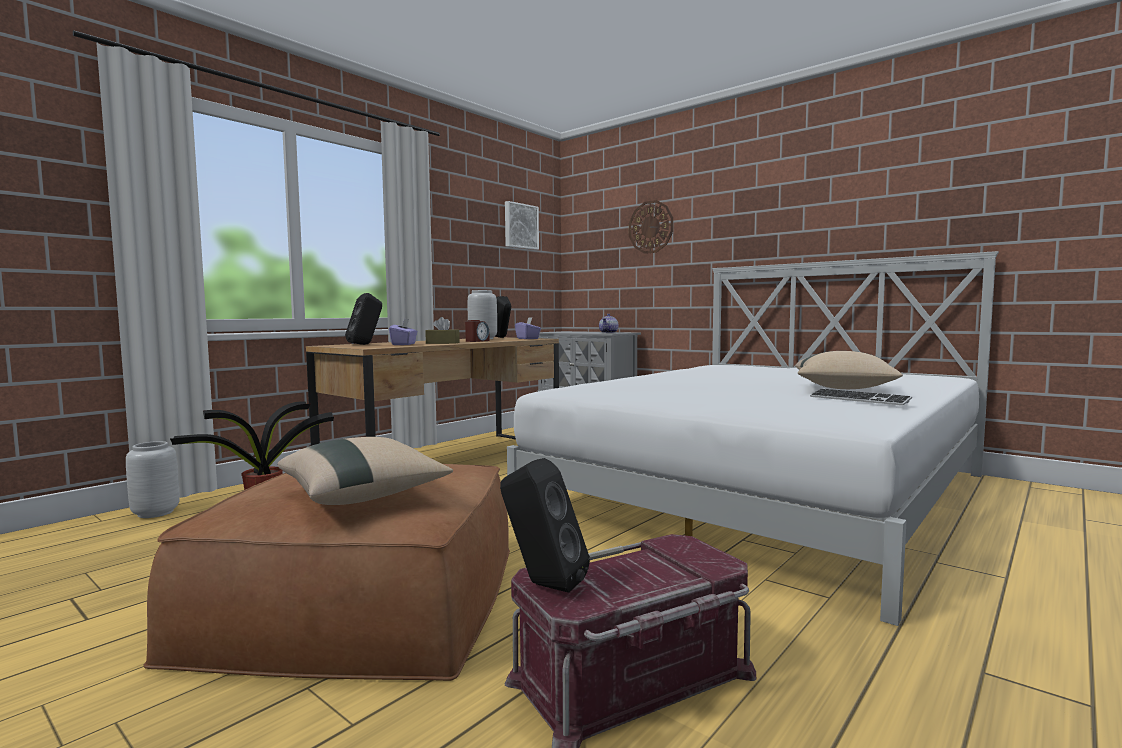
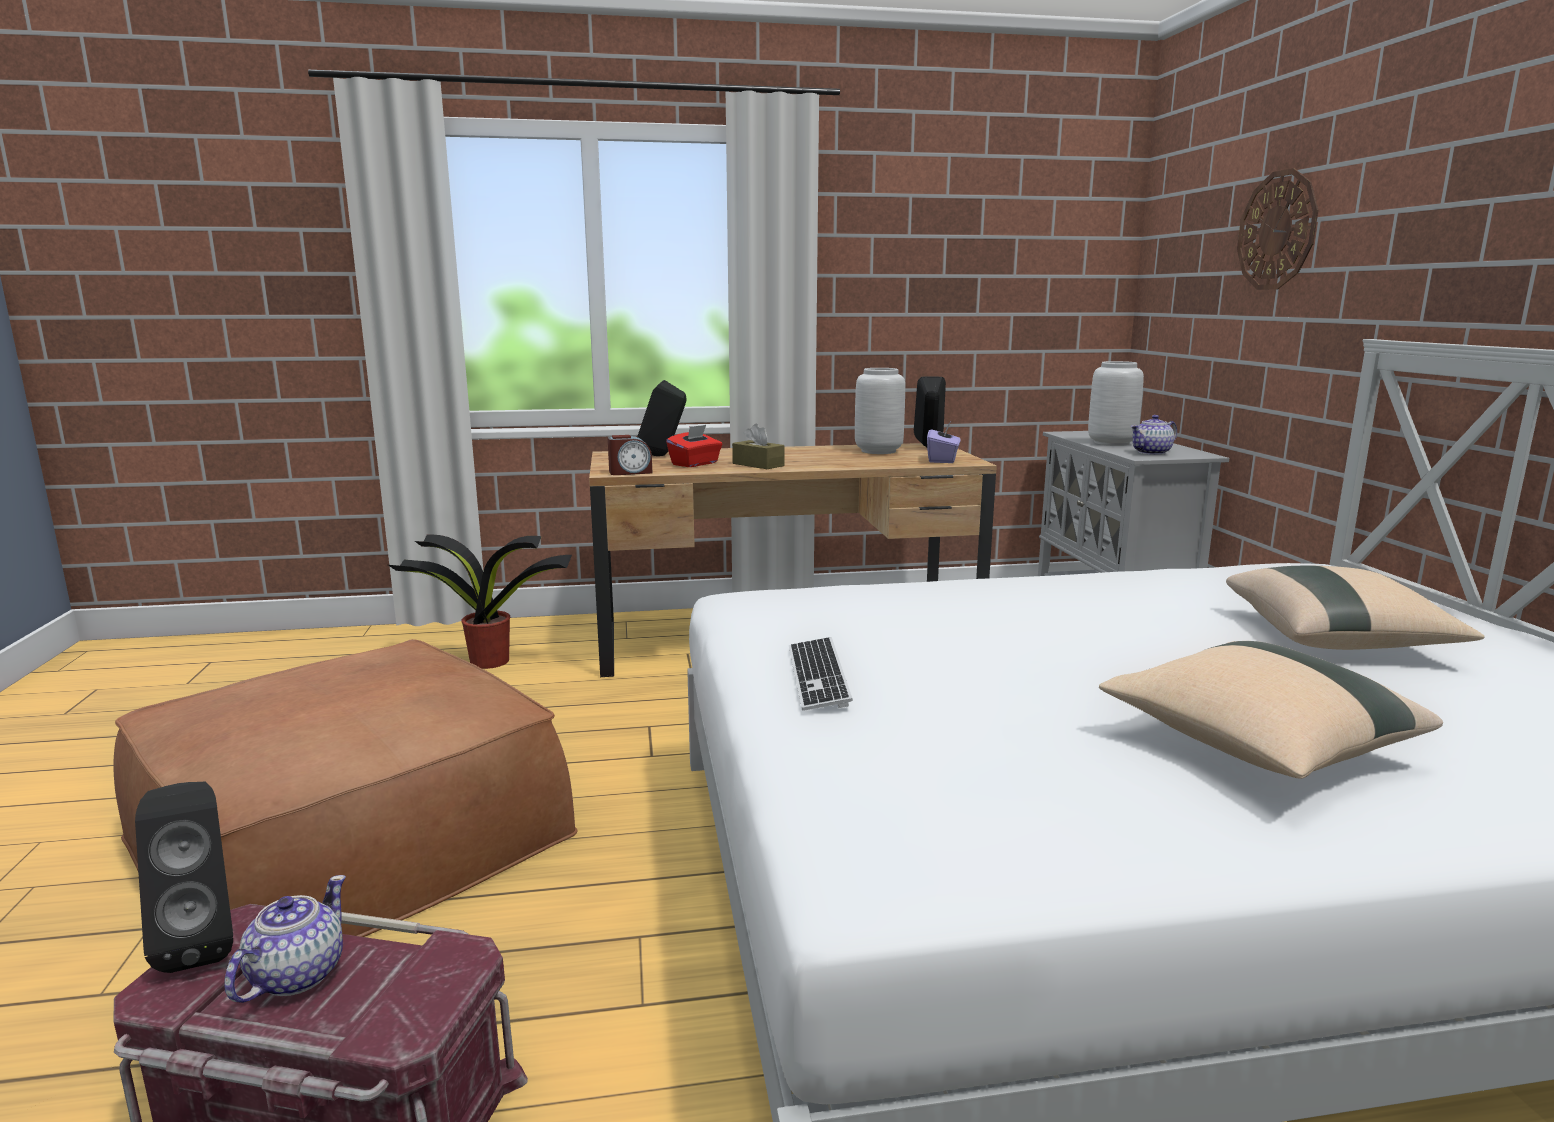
camera: 40 degrees right, 10 degrees up
(156, 513) = (407, 639): grey vase -> grey vase (1112, 443)
(364, 495) = (285, 726): beige pillow -> beige pillow (1338, 640)
(404, 344) = (695, 464): purple tissue box -> red tissue box
(477, 341) = (830, 462): alarm clock -> alarm clock (630, 472)
(520, 226) = (1032, 232): picture -> none
(621, 575) = (295, 976): none -> teapot
(859, 399) = (1126, 802): keyboard -> keyboard (818, 676)

